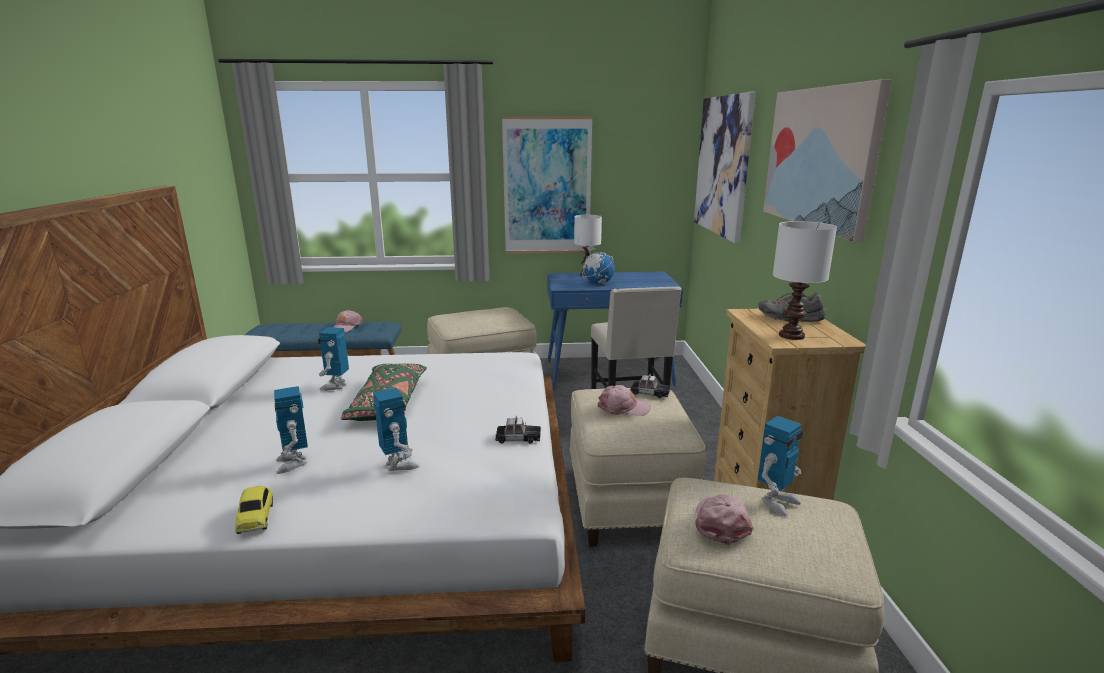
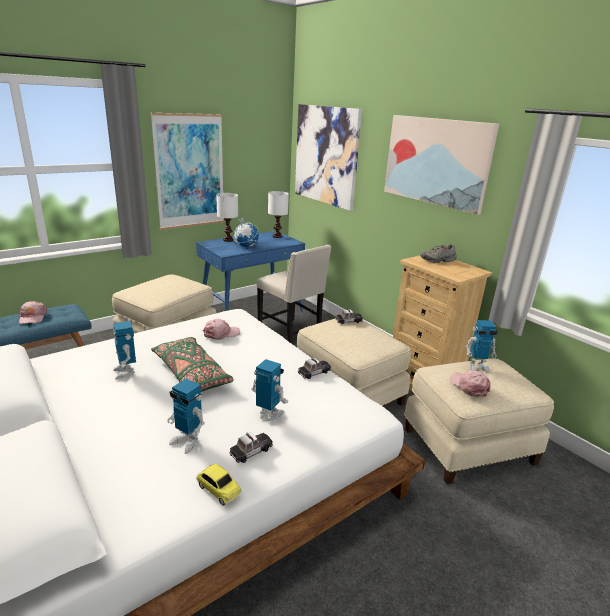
camera: 35 degrees left, 5 degrees up
(334, 494) = (251, 451): none -> toy car
(623, 408) = (348, 334): pink cap -> pink cap (221, 333)
(776, 502) = (477, 367): toy robot -> toy robot turned 75 degrees clockwise
(790, 335) = (454, 272): white table lamp -> white table lamp (277, 236)

